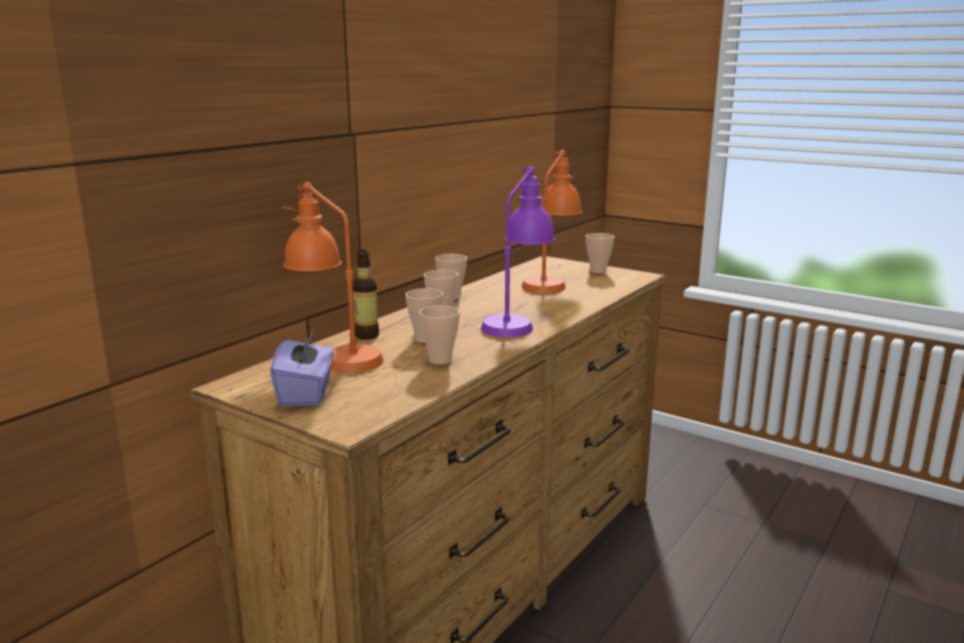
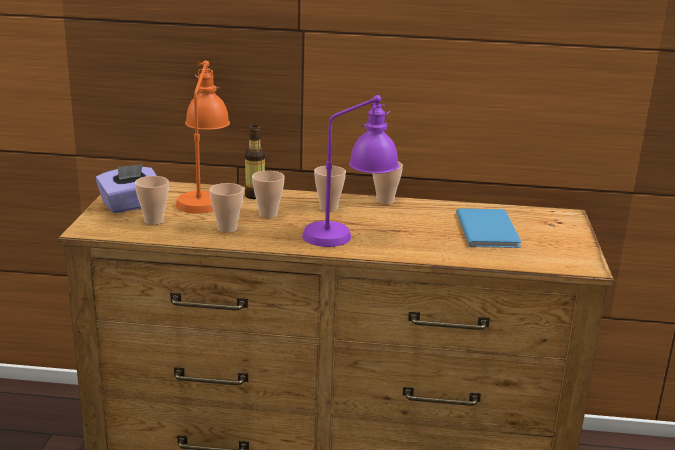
camera: 60 degrees right, 5 degrees up
(550, 282) = (489, 229): orange table lamp -> blue book
(598, 271) = (565, 243): cup -> cup (154, 221)

